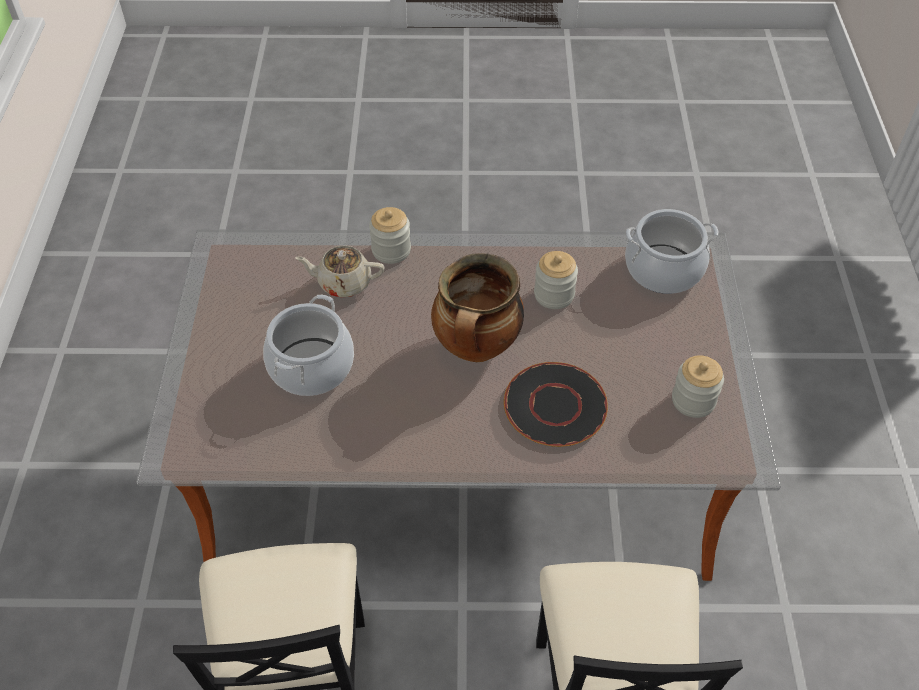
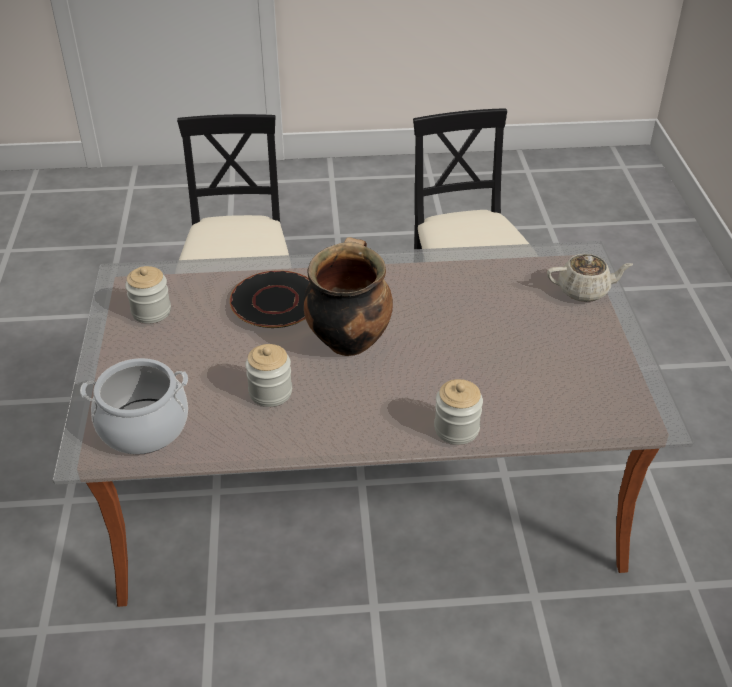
camera: 175 degrees right, 10 degrees down
(311, 367) = (500, 316): cooking pot -> none
(343, 283) = (498, 390): beige teapot -> beige teapot (584, 291)

